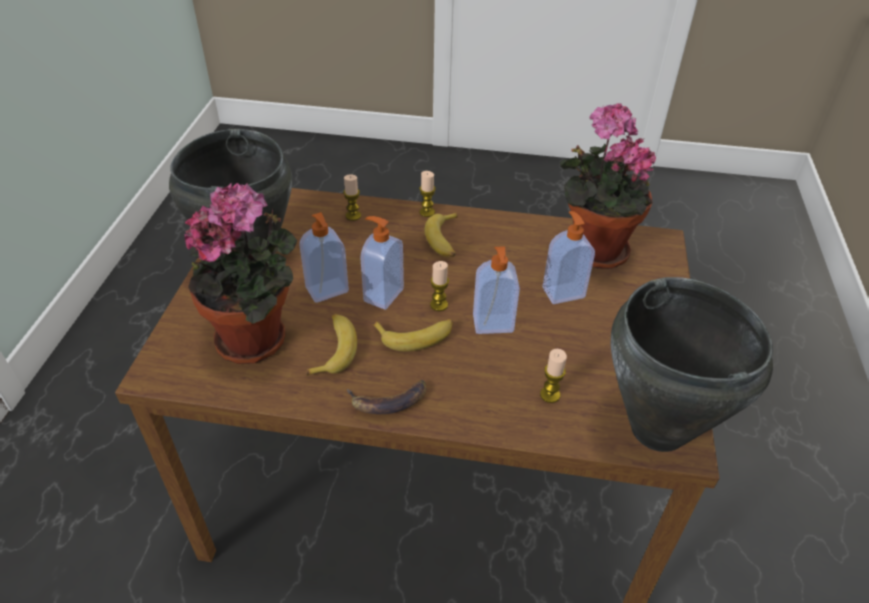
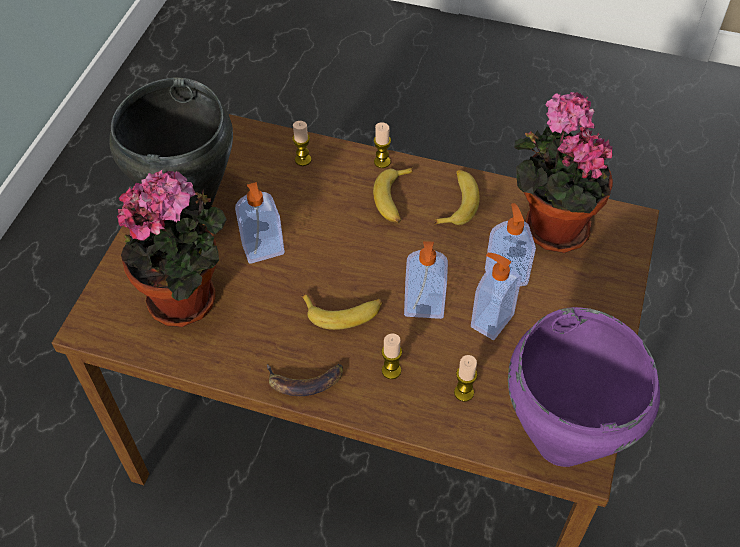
camera: 10 degrees right, 10 degrees up
(334, 349) = (260, 319): banana -> banana (457, 202)
(382, 295) = (318, 260): soap dispenser -> soap dispenser (490, 320)
(439, 305) = (373, 278): candle -> candle (391, 370)
(657, 430) = (561, 443): black cooking pot -> purple cooking pot

